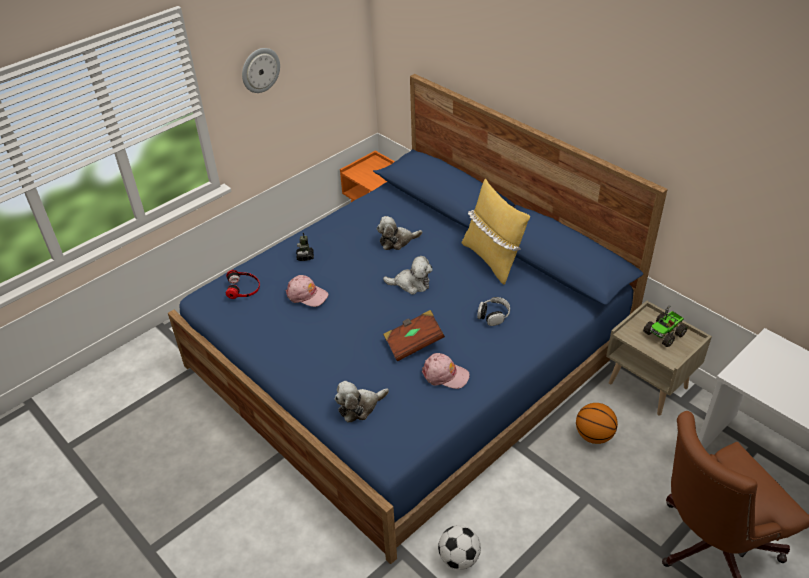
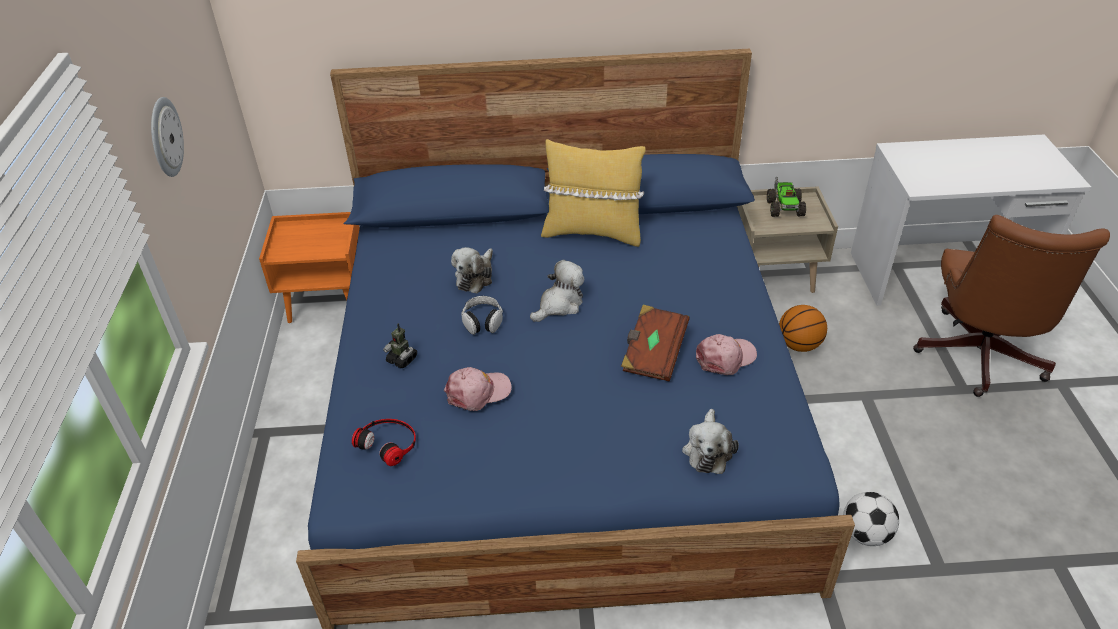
camera: 50 degrees left, 0 degrees up
(493, 315) = (675, 277): headphones -> headphones (482, 321)

